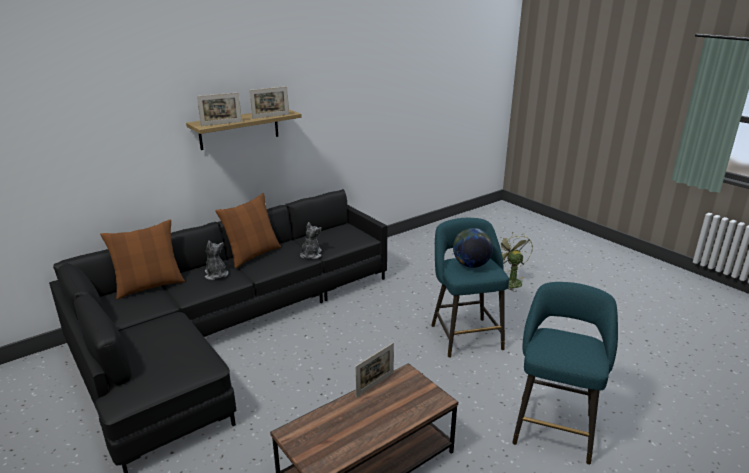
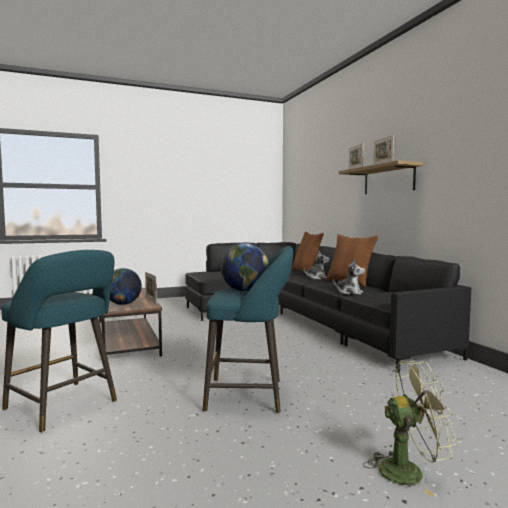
camera: 105 degrees right, 20 degrees down
(410, 400) = (123, 304): none -> globe

